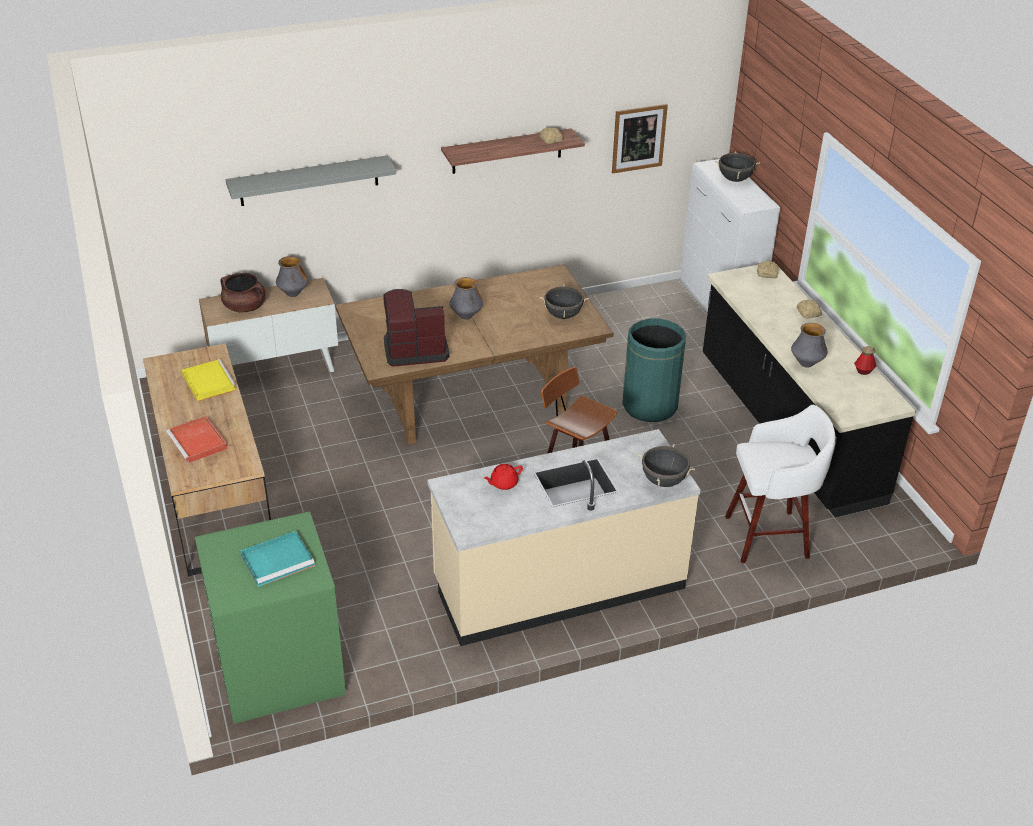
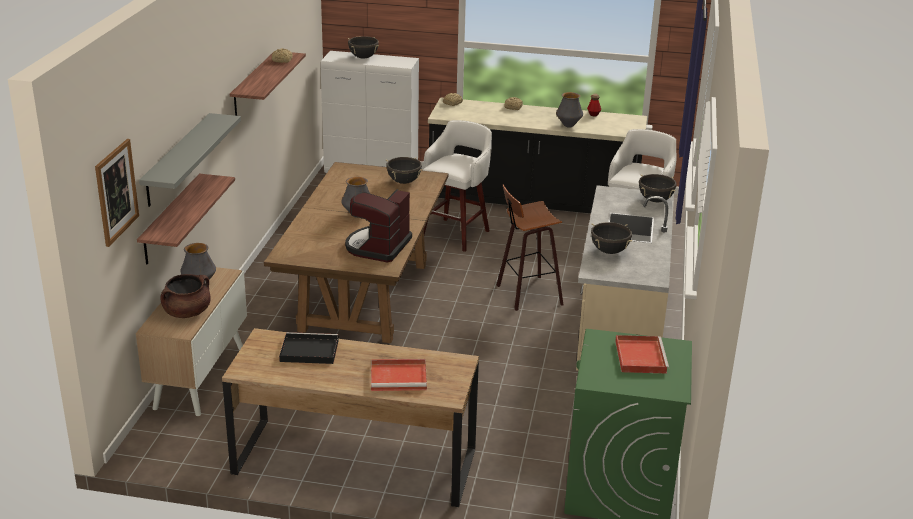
camera: 60 degrees left, 10 degrees down
(208, 382) = (308, 351): yellow tray -> black tray
(279, 560) = (640, 356): turquoise tray -> red tray
(287, 228) = (171, 219): none -> shelf
(503, 483) = (609, 251): red teapot -> black cooking pot
(638, 138) = (296, 49): picture -> picture (116, 192)
(650, 406) = (456, 234): green trash can -> white stool

